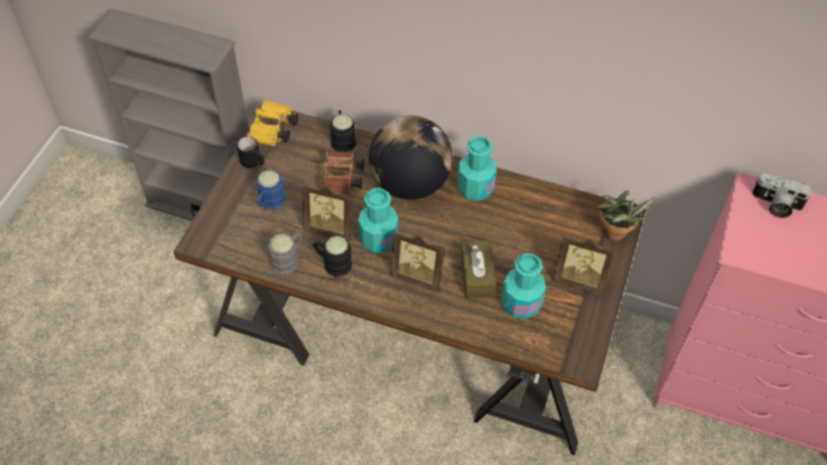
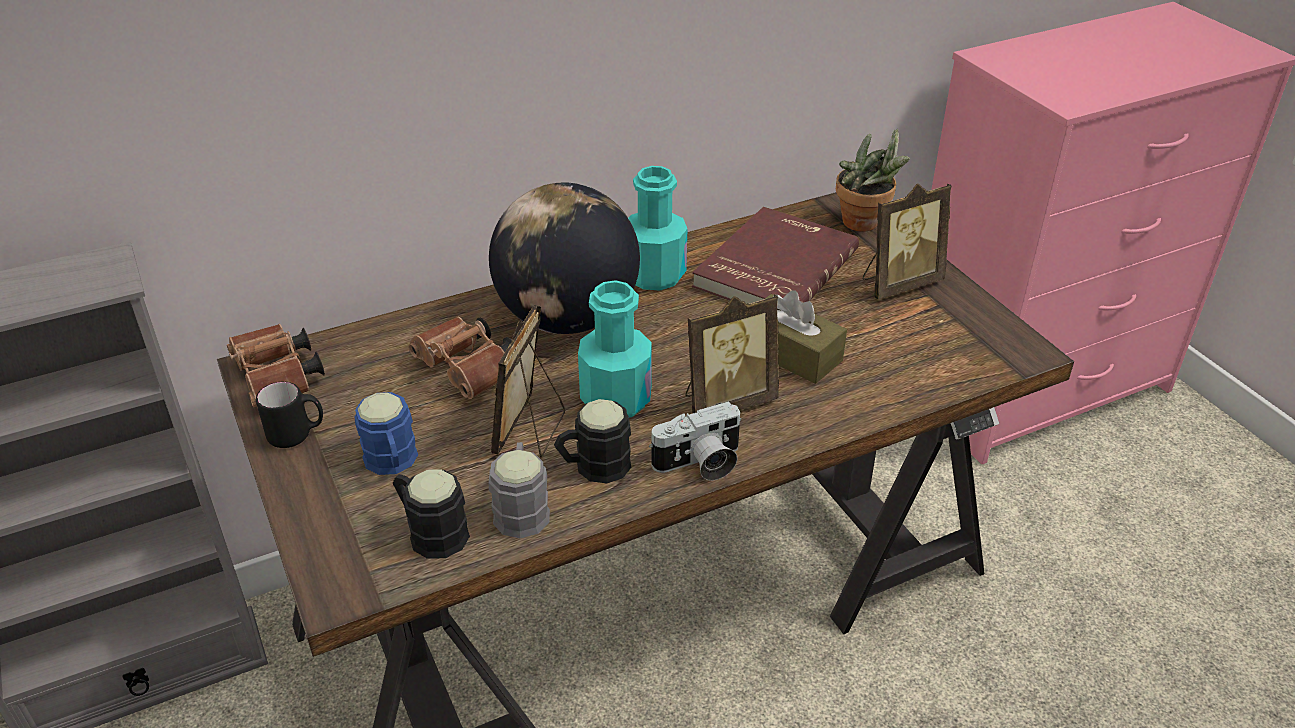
camera: 45 degrees left, 15 degrees down
(273, 131) = (278, 381): yellow binoculars -> brown binoculars
(331, 228) = (531, 431): picture frame -> picture frame turned 135 degrees clockwise
(342, 138) = (402, 328): black mug -> black mug (431, 531)
(521, 303) = (880, 345): turquoise bottle -> none
(533, 225) = (773, 268): none -> red book
(776, 205) = (1028, 55): camera -> camera (700, 464)

